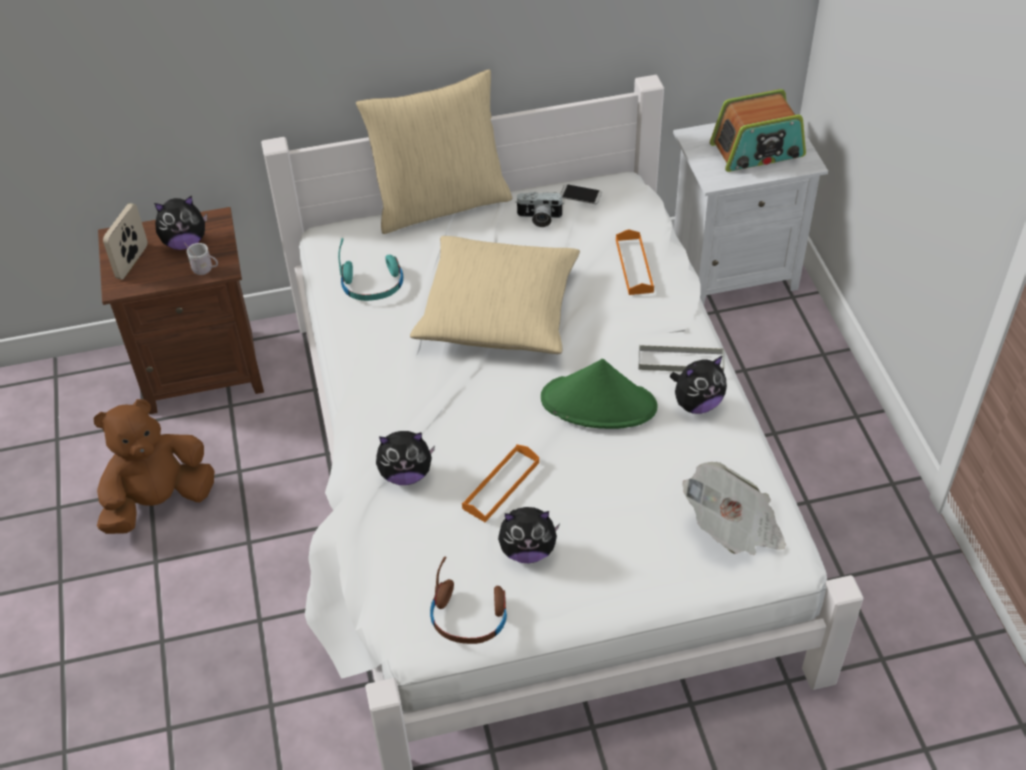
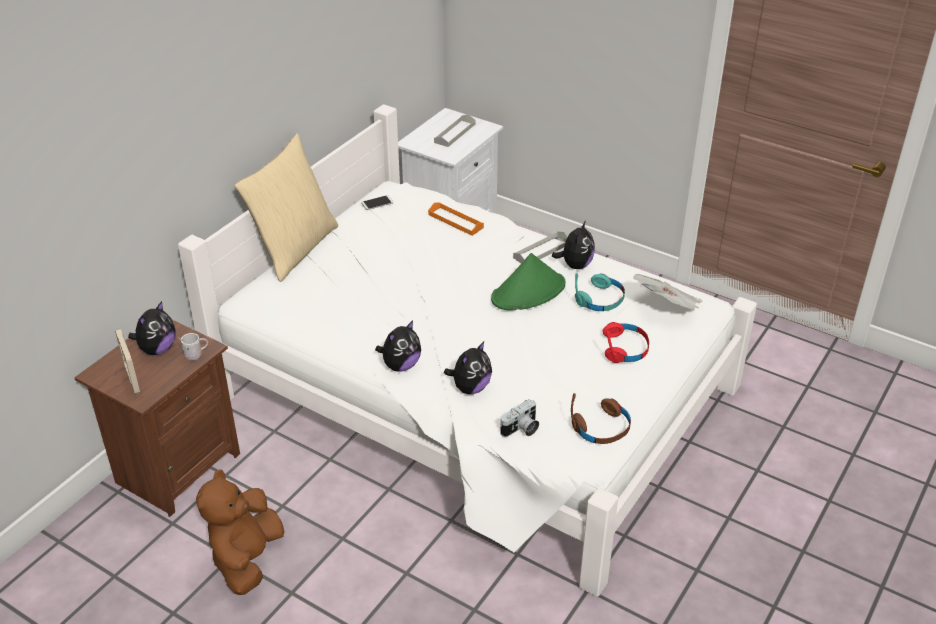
camera: 45 degrees left, 10 degrees down
(373, 285) = (312, 310): turquoise headphones -> turquoise headphones (601, 300)
(498, 310) = (409, 281): beige pillow -> none
(501, 485) = (532, 359): orange tray -> none
(527, 550) = (586, 379): plush toy -> plush toy (400, 365)
(539, 218) = (369, 225): camera -> camera (521, 429)
(614, 544) = (625, 348): none -> red headphones
(757, 151) = (454, 133): radio -> grey tray

